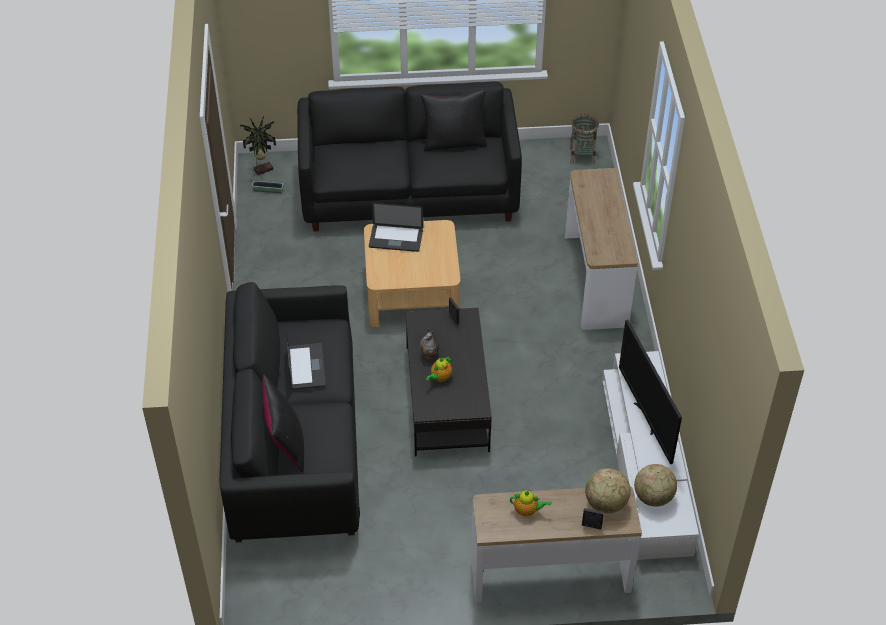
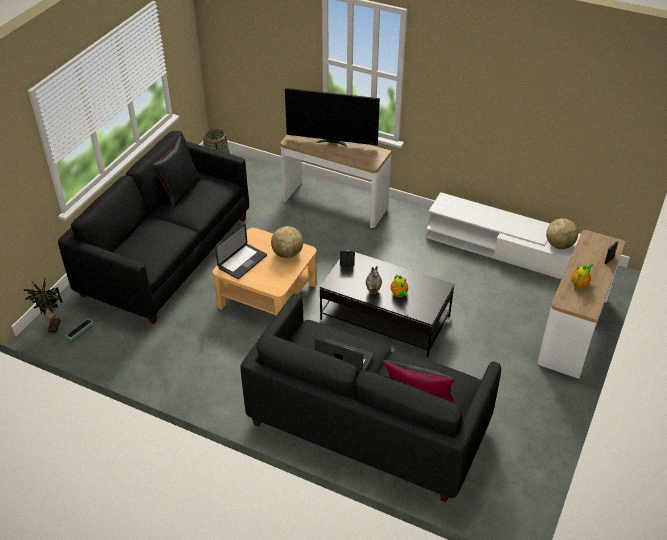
camera: 60 degrees left, 5 degrees down
(606, 504) = (593, 246): globe -> globe (287, 254)
(646, 418) = (493, 220): television -> television (332, 142)

